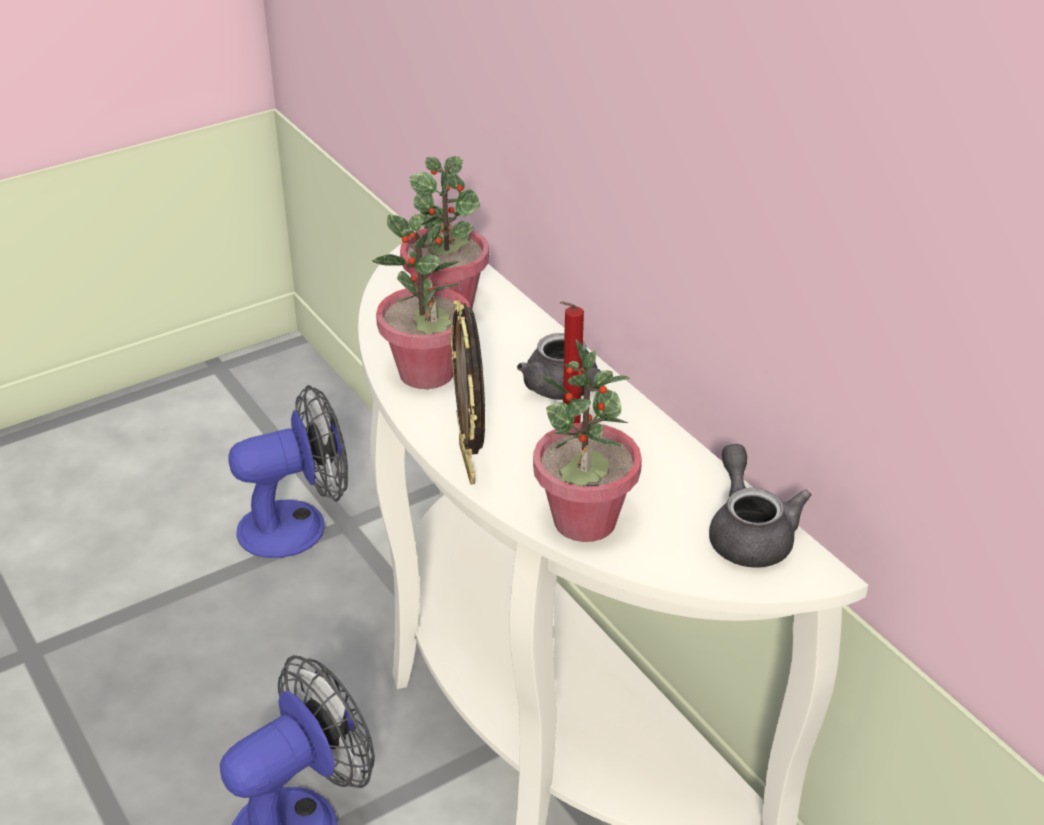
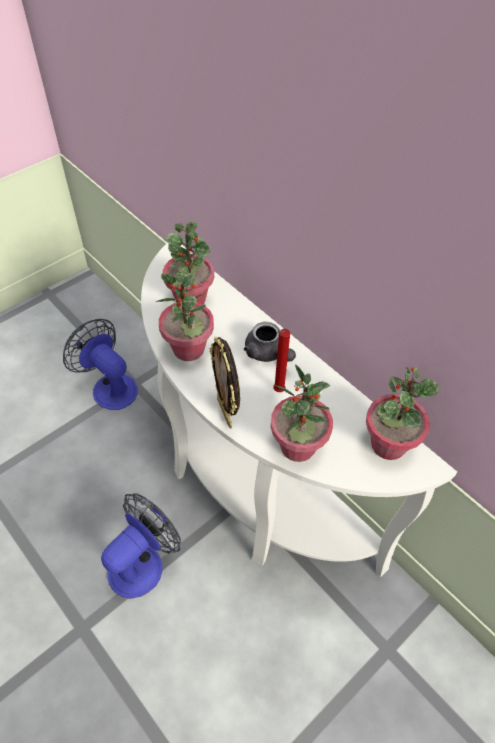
camera: 10 degrees left, 15 degrees up
(297, 524) = (109, 386): fan -> fan turned 105 degrees counterclockwise
(749, 533) = (388, 444): grey teapot -> potted plant

